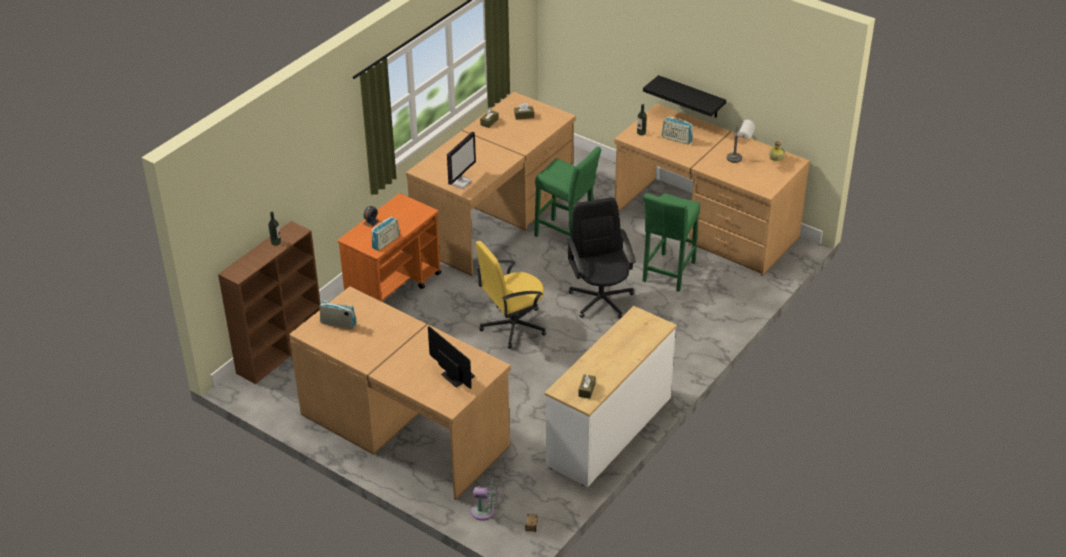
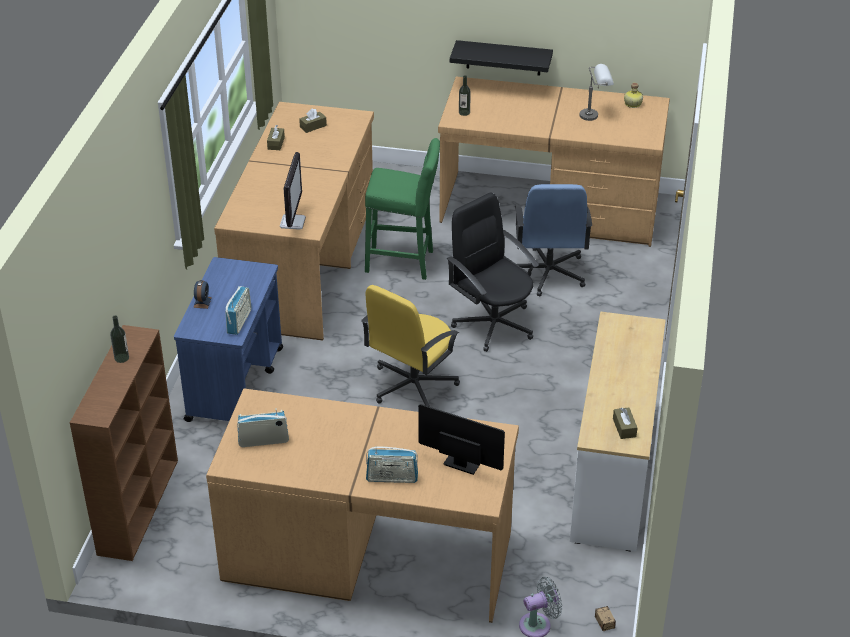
camera: 25 degrees left, 0 degrees up
(394, 288) = (235, 383): orange cart -> blue cart
(668, 274) = (548, 273): green stool -> blue office chair
(676, 139) = (509, 110): radio -> radio (392, 478)

